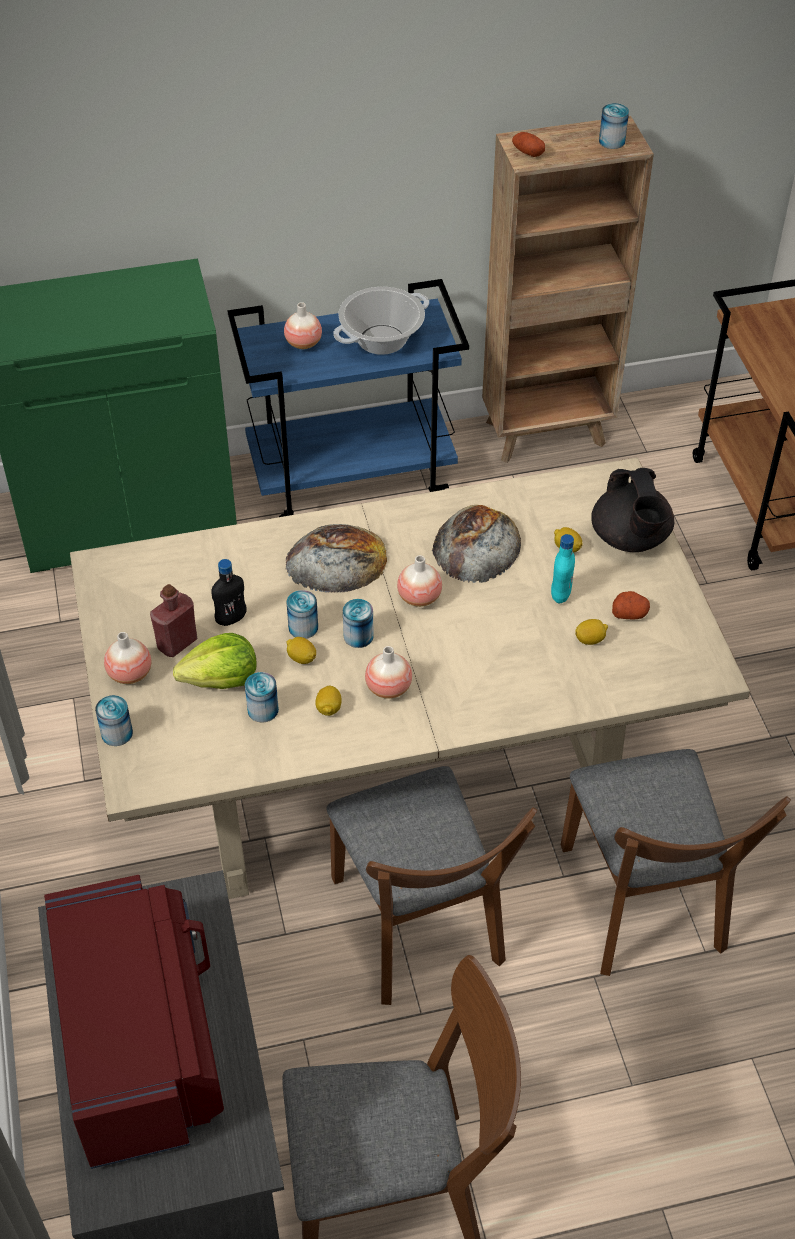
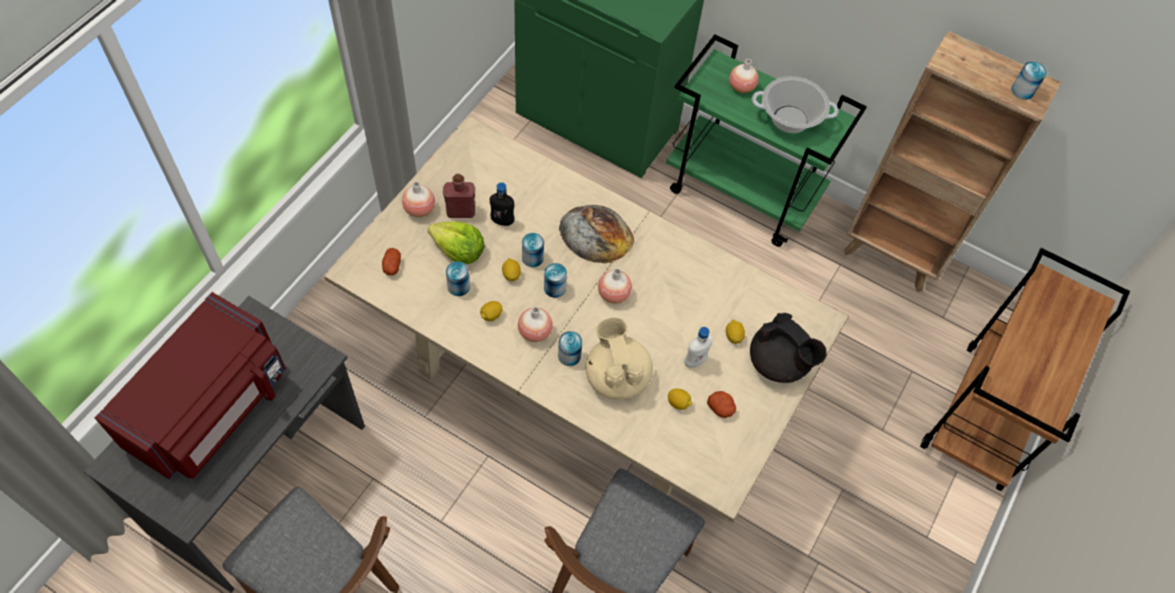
camera: 40 degrees right, 10 degrees up
(117, 733) = (377, 236): can -> can (569, 355)
(353, 478) = (743, 193): blue cart -> green cart
(421, 932) = (489, 479): brown chair -> none
(476, 545) = (683, 290): bread -> none
(510, 662) = (617, 376): none -> beige teapot
(527, 152) = (952, 58): potato -> potato (392, 265)
(560, 594) = (694, 361): turquoise bottle -> white bottle
(630, 538) = (779, 363): black teapot -> black teapot turned 75 degrees counterclockwise

